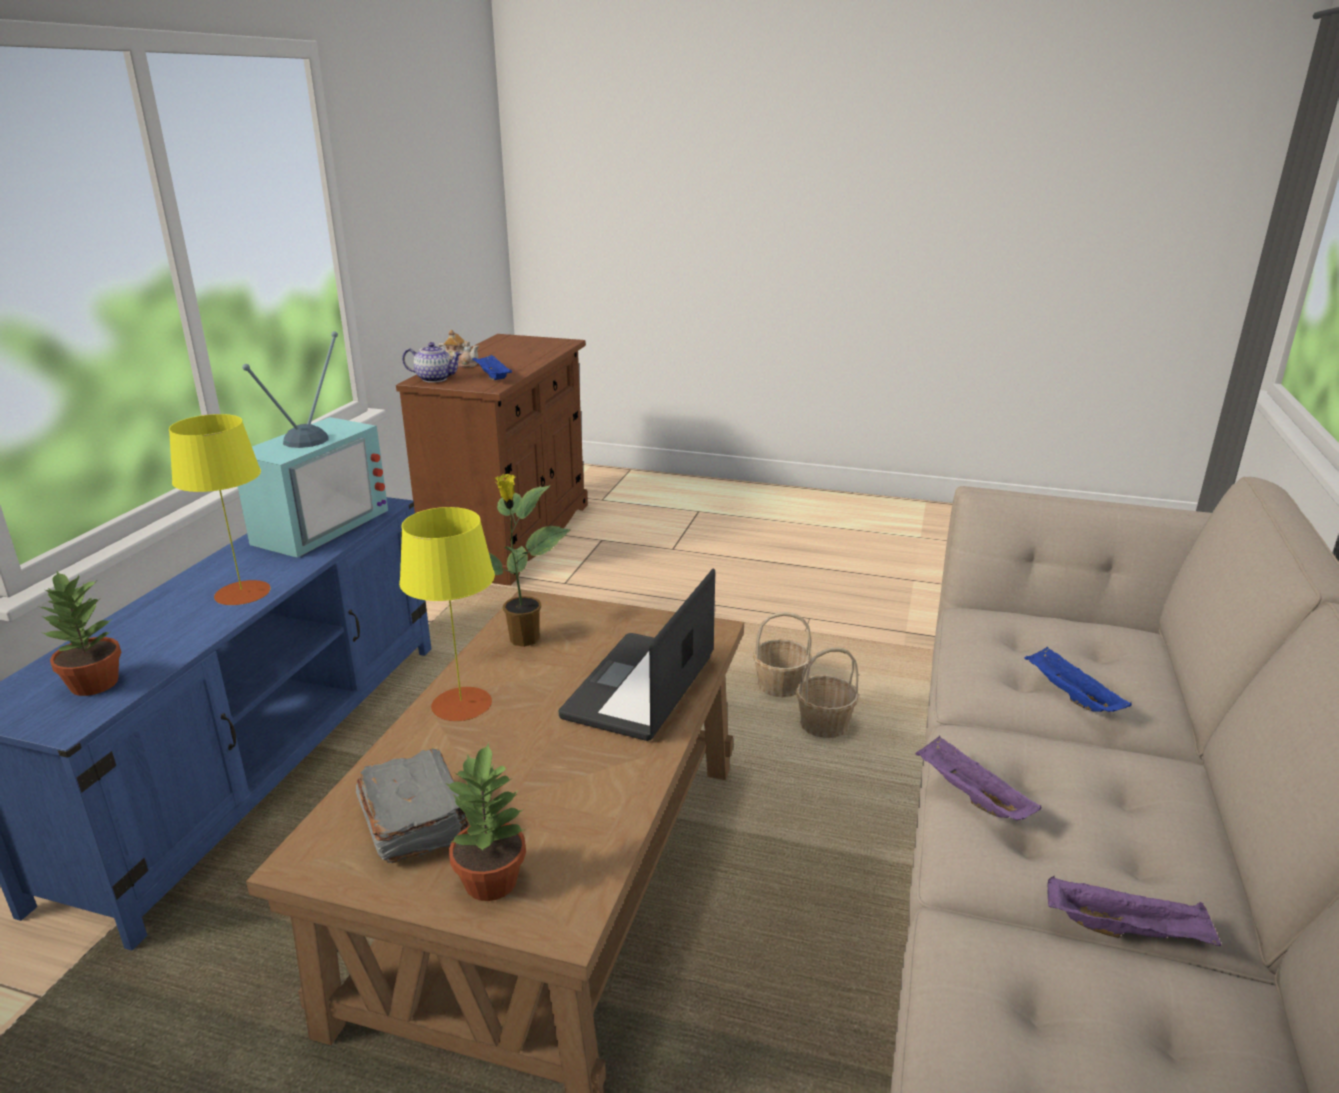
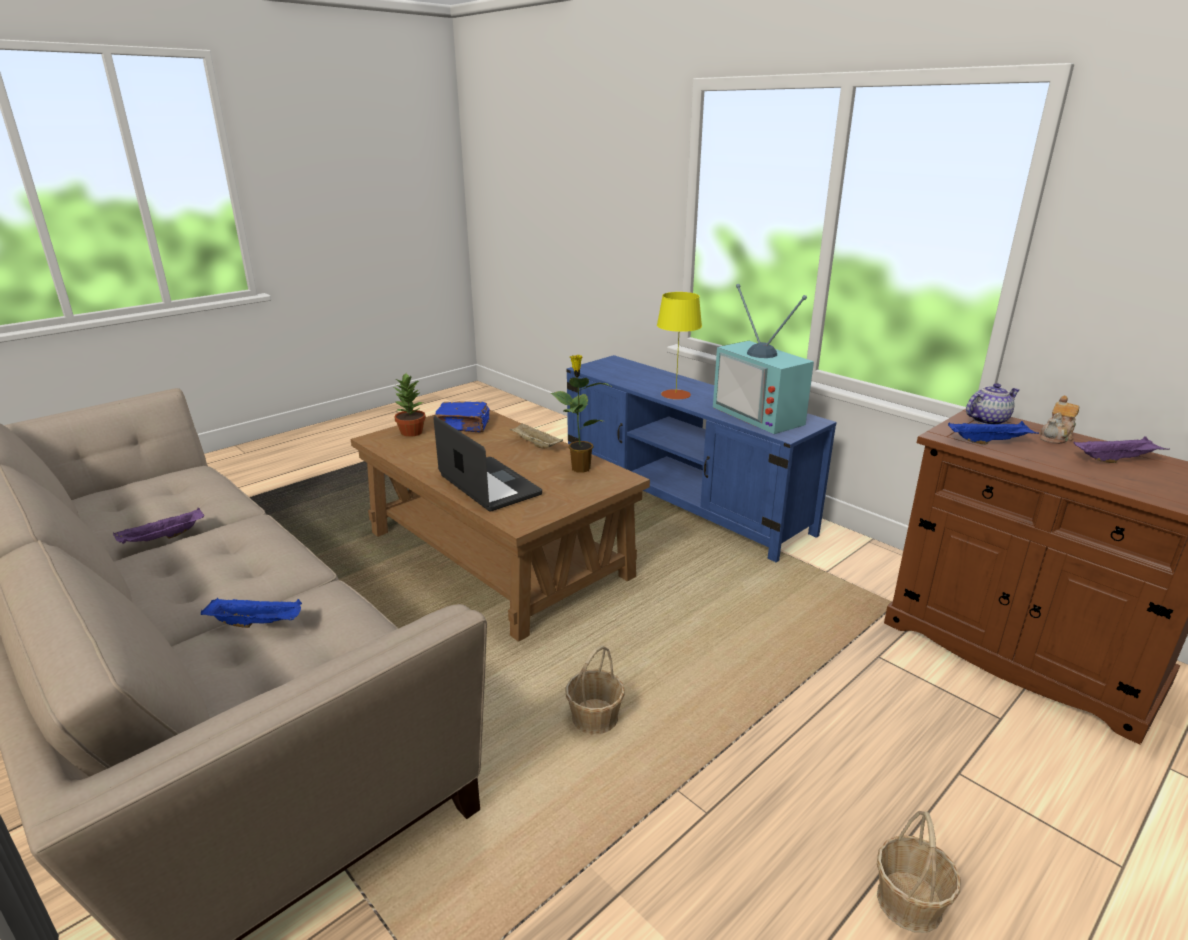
camera: 120 degrees right, 0 degrees up
(94, 684) = (611, 371): potted plant -> none
(416, 821) = (464, 426): grey book -> blue book
(435, 379) = (987, 420): teapot -> teapot turned 150 degrees counterclockwise
(461, 704) = (535, 444): yellow table lamp -> beige tray
(823, 725) = (520, 716): basket -> basket (909, 902)
(970, 796) = (272, 538): purple tray -> purple tray (1115, 460)

